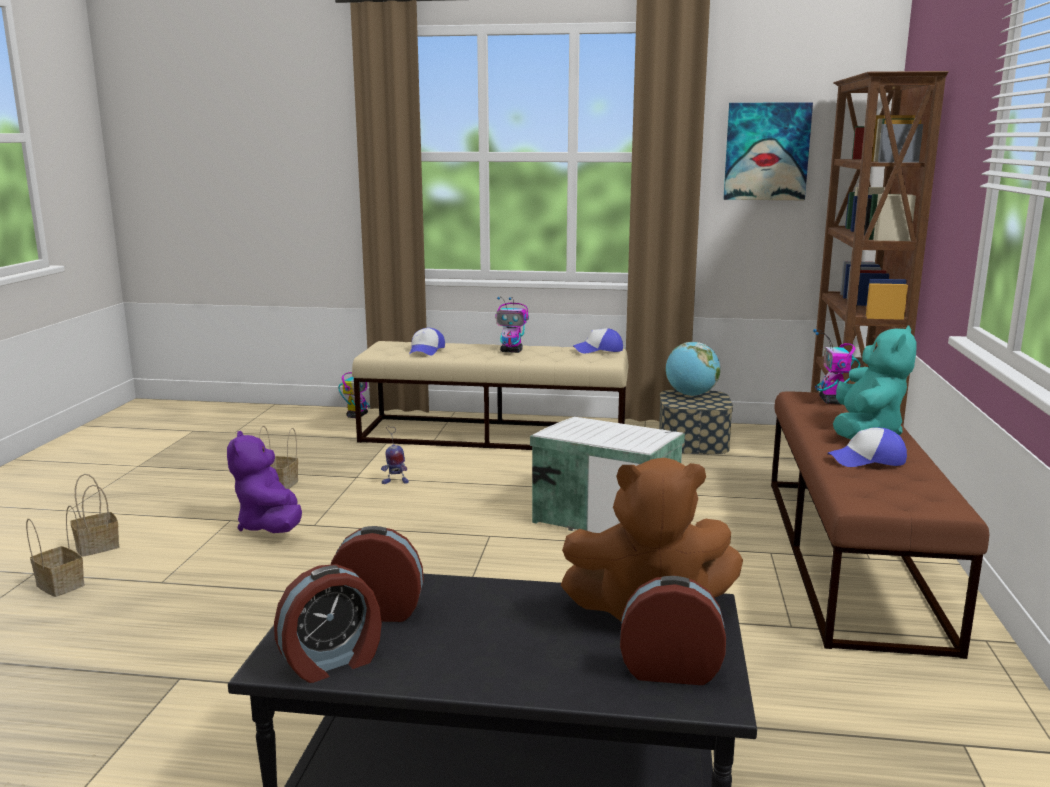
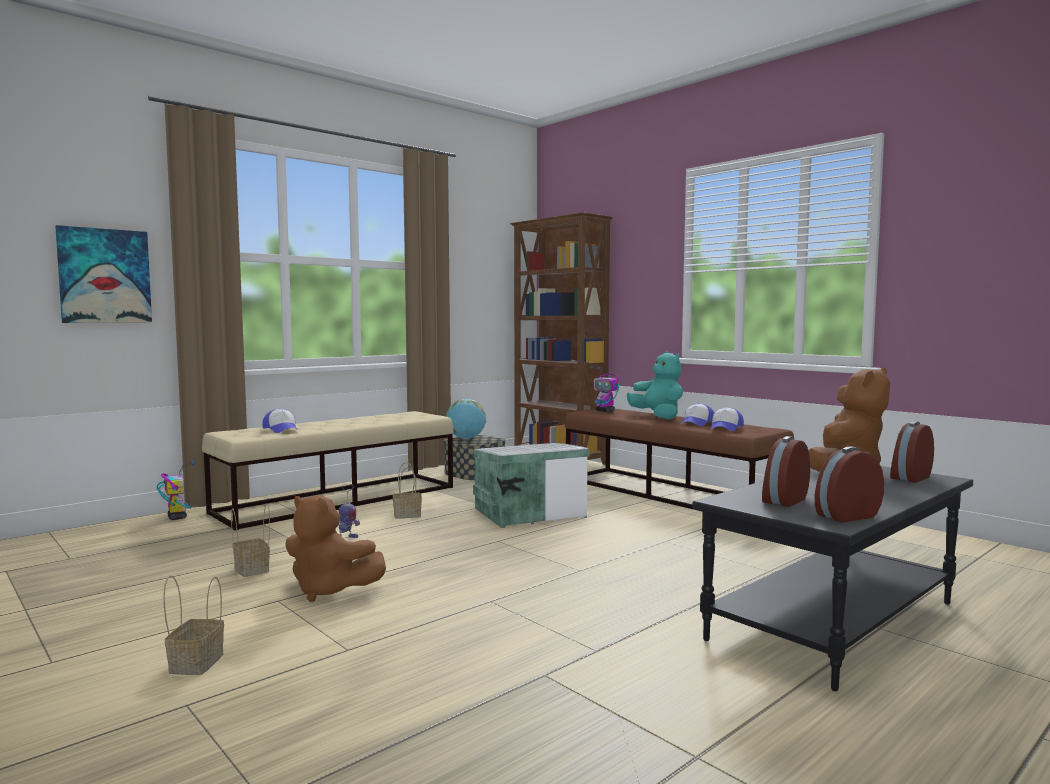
camera: 50 degrees left, 10 degrees down
(62, 585) = (253, 694): basket -> basket (408, 515)
(270, 526) = (329, 590): purple plush toy -> brown plush toy
(332, 662) = (846, 516): alarm clock -> alarm clock turned 120 degrees counterclockwise
(512, 351) = (350, 421): toy robot -> none
(598, 350) = (406, 413): cap -> cap (726, 428)
(766, 151) = (475, 266): picture -> picture (104, 276)

